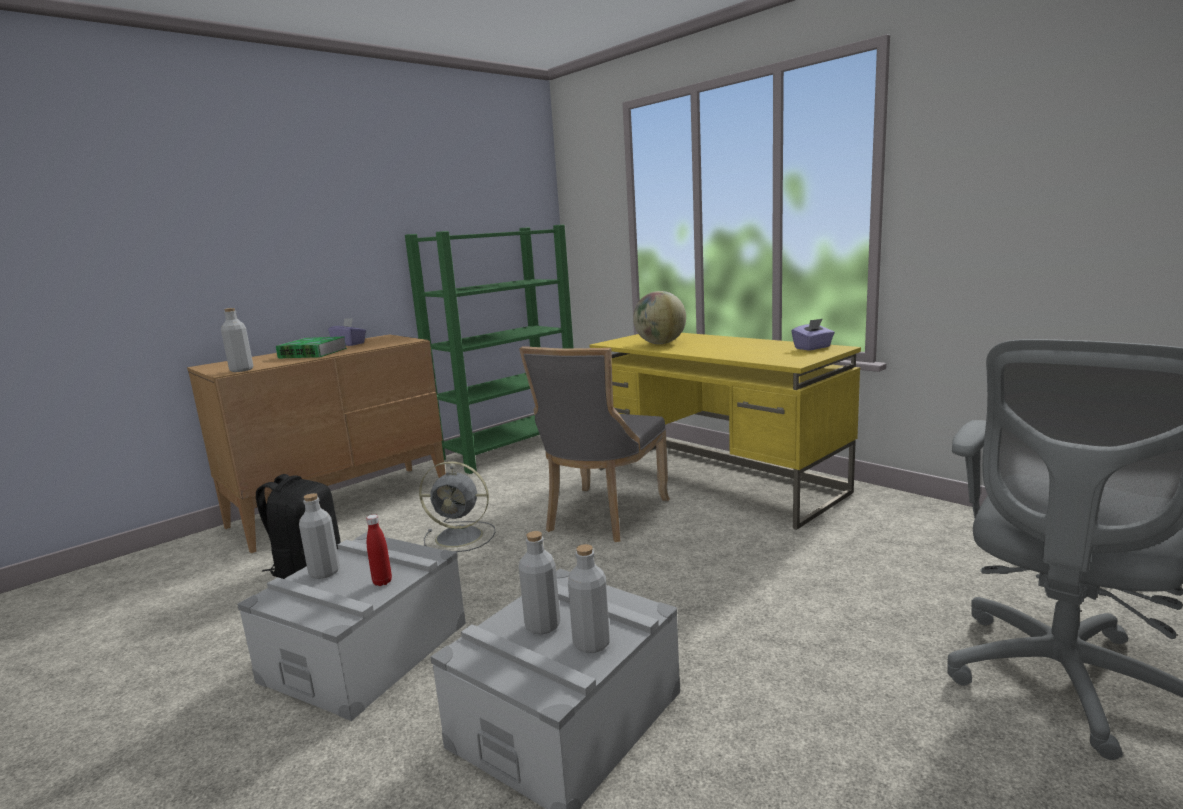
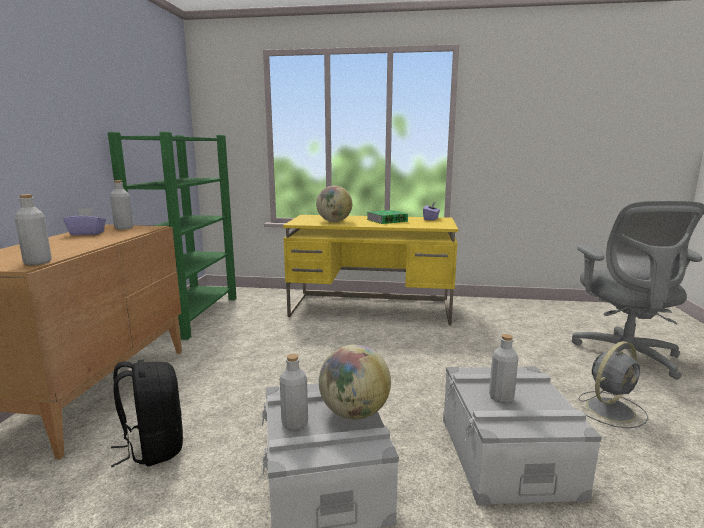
camera: 40 degrees left, 0 degrees up
(313, 353) = (73, 243): book -> book (387, 220)
(382, 582) = (354, 413): red bottle -> globe
(461, 537) = (260, 382): grey fan -> grey fan (611, 409)
(591, 643) = (539, 396): grey bottle -> grey bottle (124, 228)
(602, 516) = (338, 343): grey chair -> none

